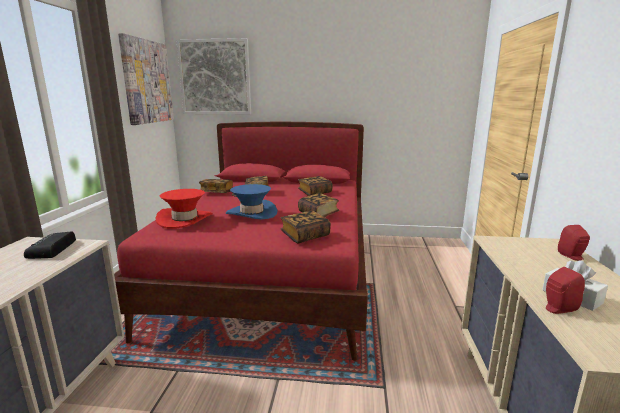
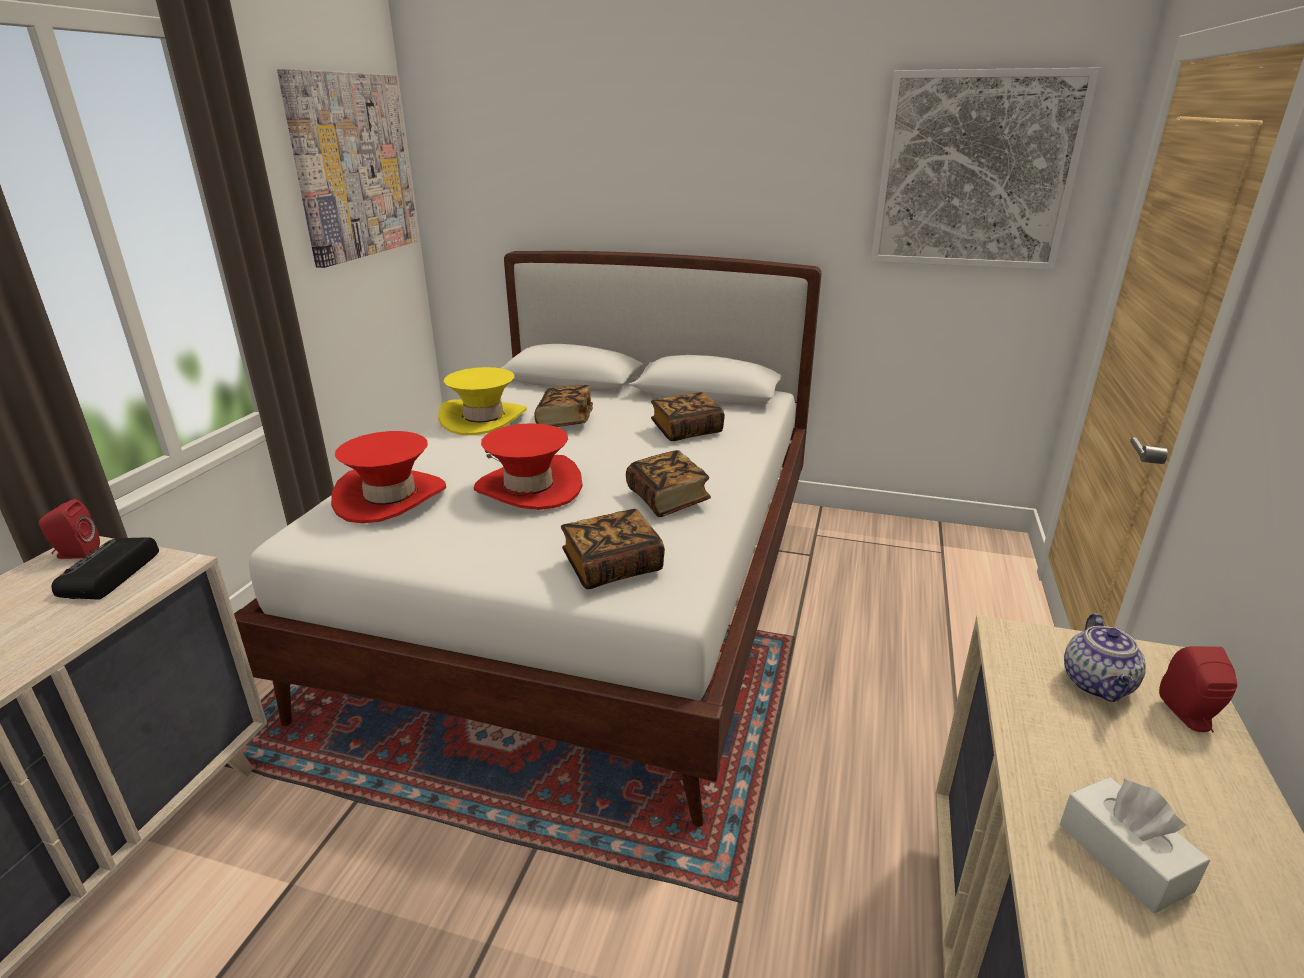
camera: 10 degrees right, 10 degrees up
(215, 77) = (501, 149): picture -> picture (975, 171)
(216, 193) = (483, 419): book -> yellow hat
(251, 213) = (528, 488): blue hat -> red hat
(272, 275) = (591, 594): red bed -> white bed
(533, 251) = (1098, 685): none -> teapot
(557, 309) = (1067, 895): red speaker -> red speaker (75, 553)

